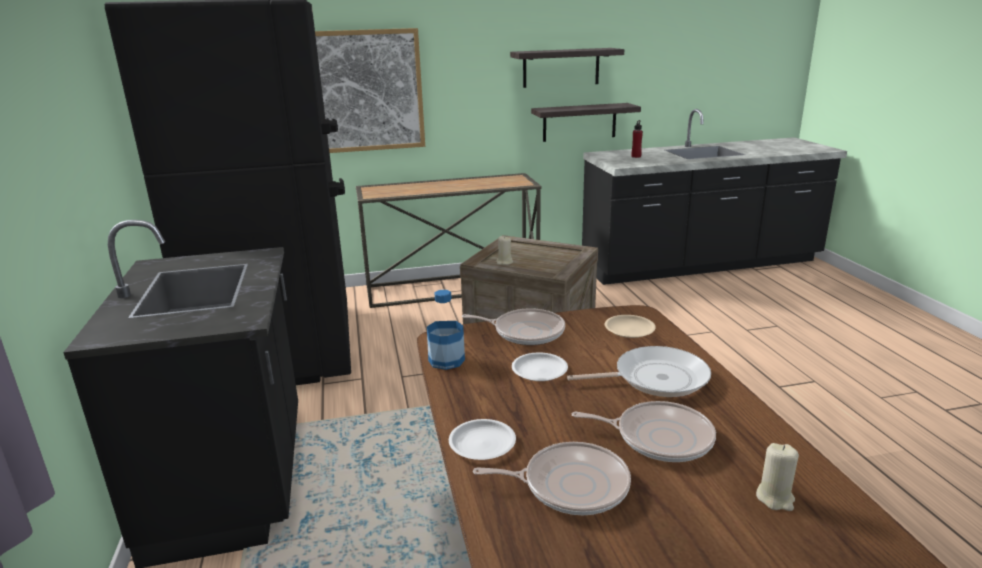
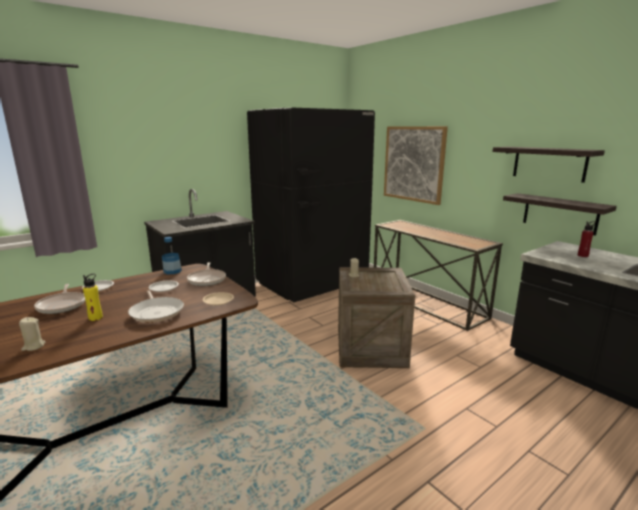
camera: 65 degrees right, 5 degrees down
(659, 437) = (95, 318): frying pan -> yellow bottle

